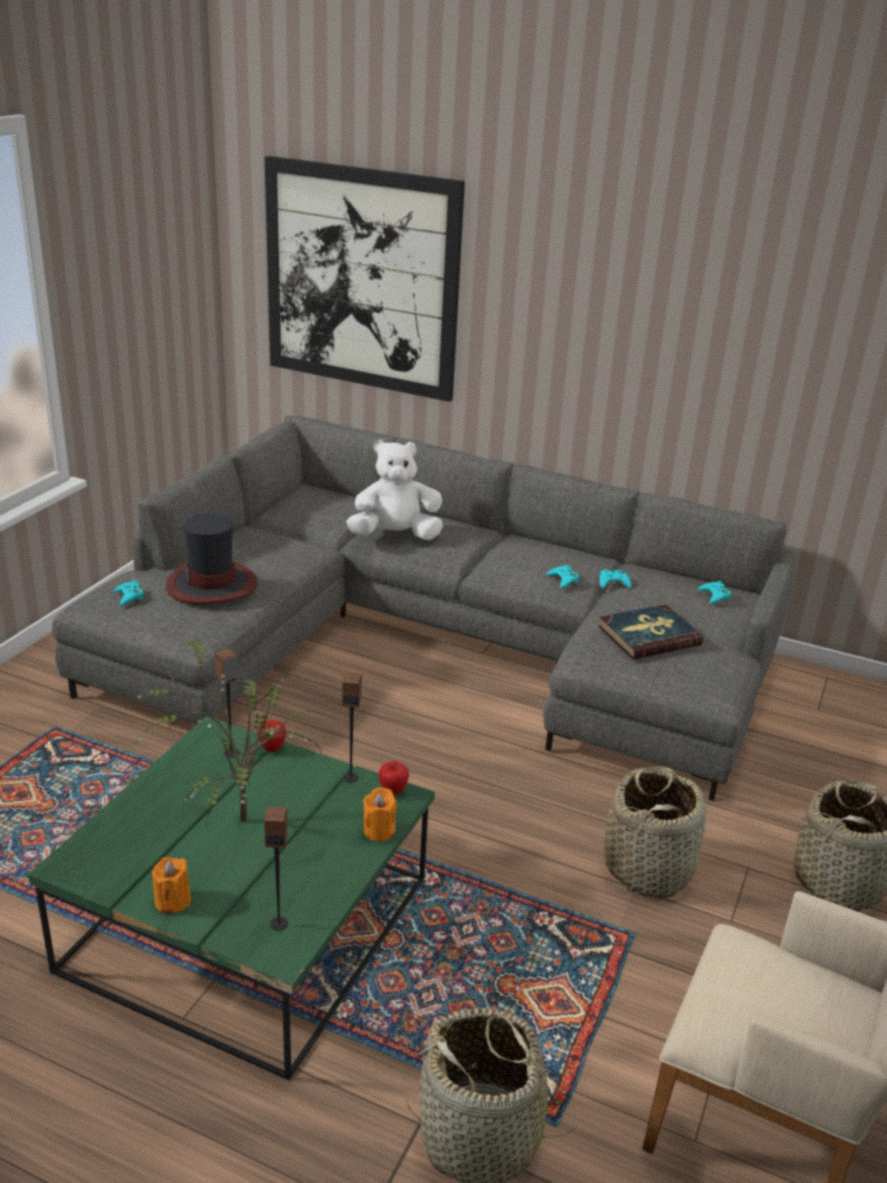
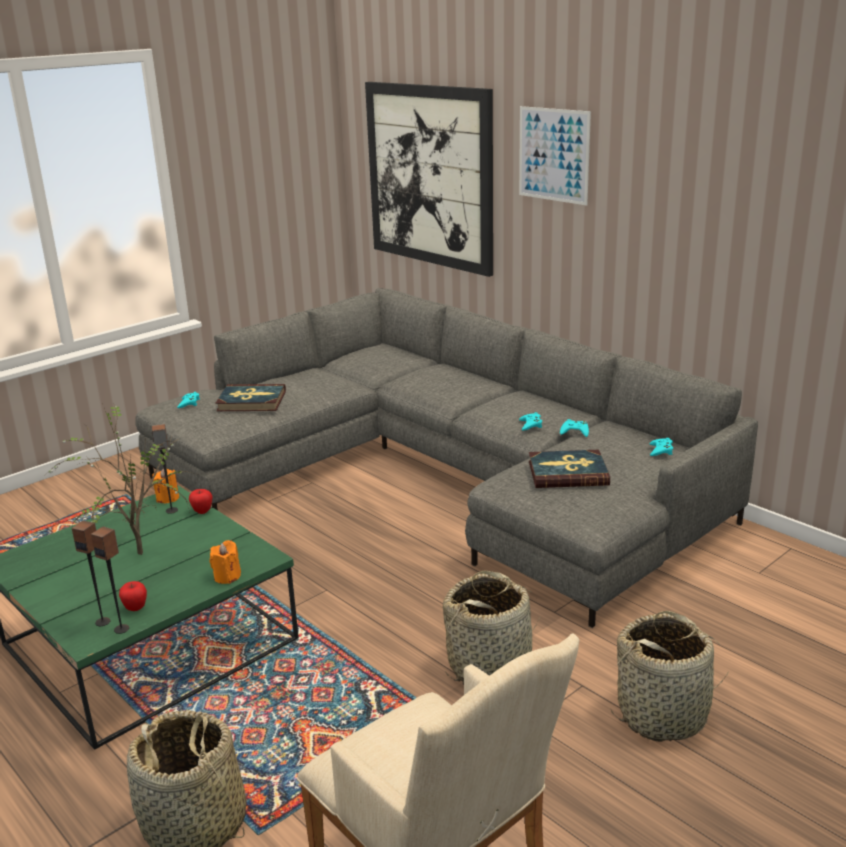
camera: 25 degrees right, 5 degrees down
(172, 901) = (49, 594): orange candle -> orange candle (167, 498)
(212, 584) = (251, 401): hat -> book
(351, 777) = (240, 539): speaker -> speaker (122, 629)
(393, 790) = (262, 552): apple -> apple (135, 608)
(395, 535) = (419, 382): white plush toy -> none
(549, 264) = (553, 155): none -> picture

